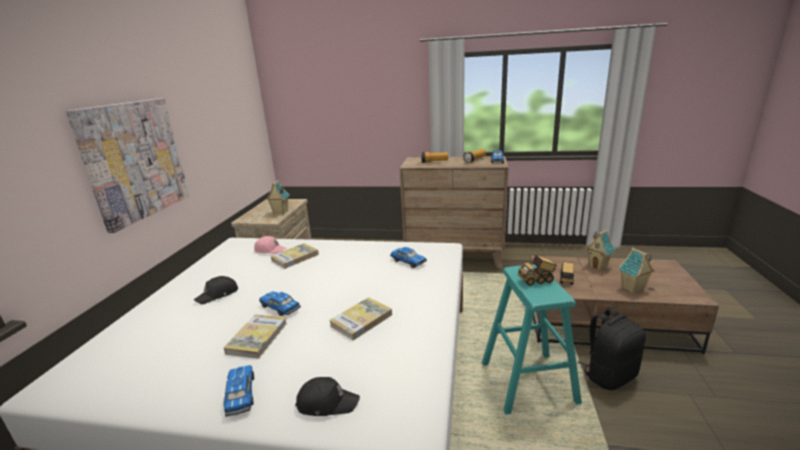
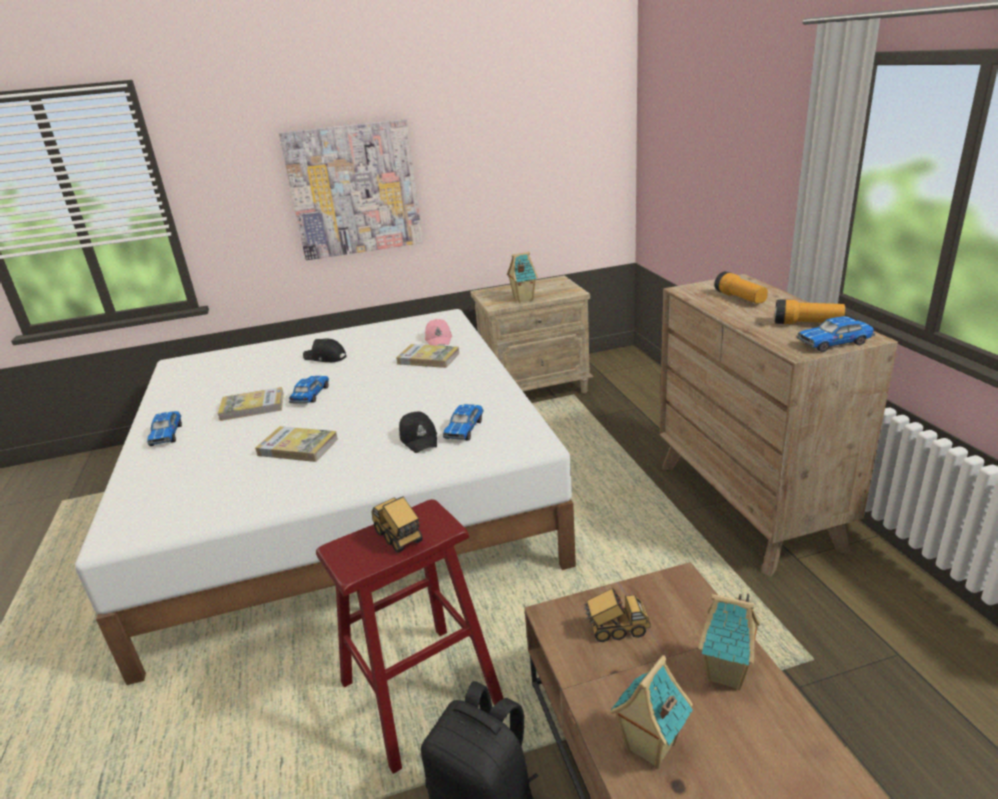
camera: 65 degrees right, 5 degrees up
(240, 395) = (167, 434): toy car -> toy car turned 120 degrees clockwise
(327, 402) = (155, 477): black cap -> black cap (419, 438)
(528, 382) = (420, 694): turquoise stool -> red stool

